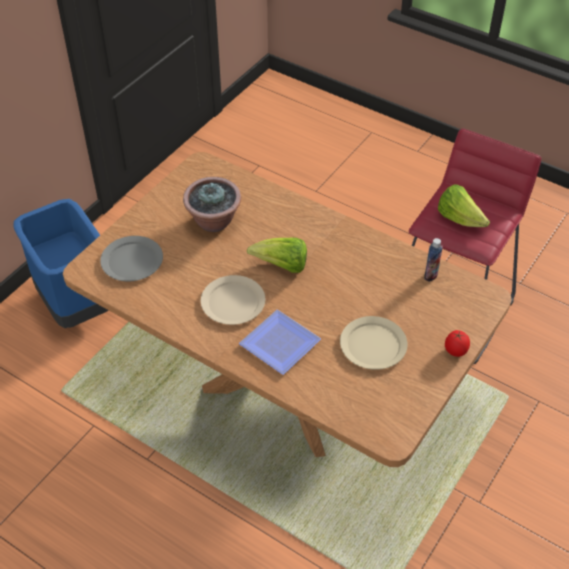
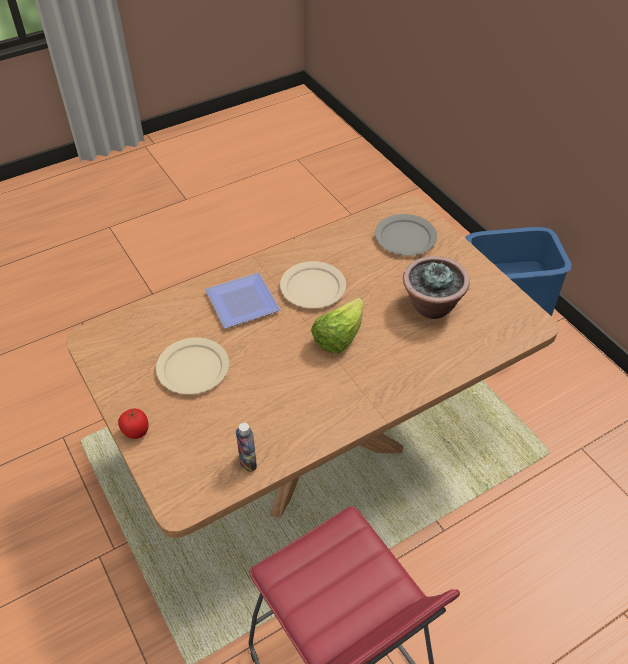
camera: 115 degrees right, 0 degrees up
(459, 219) = (338, 569): lettuce -> none

